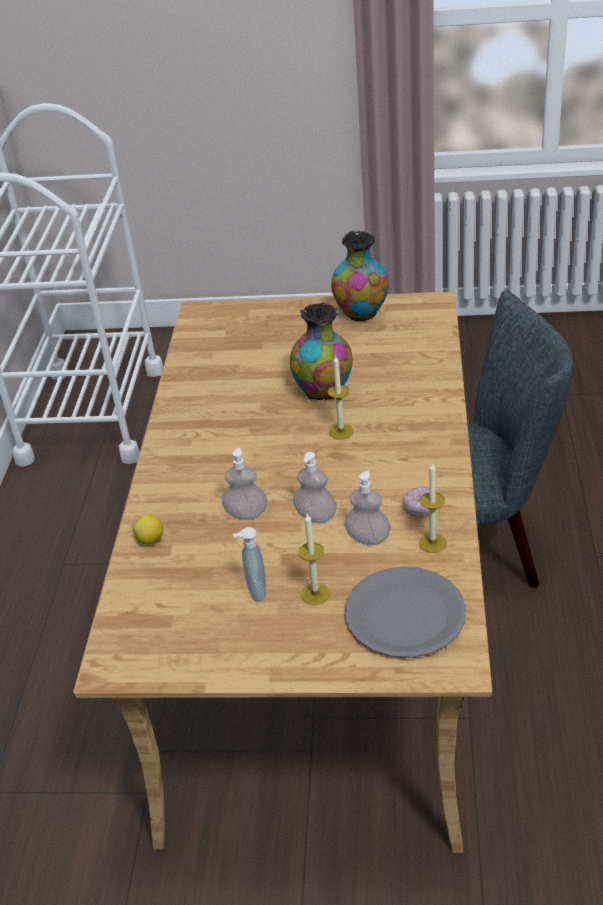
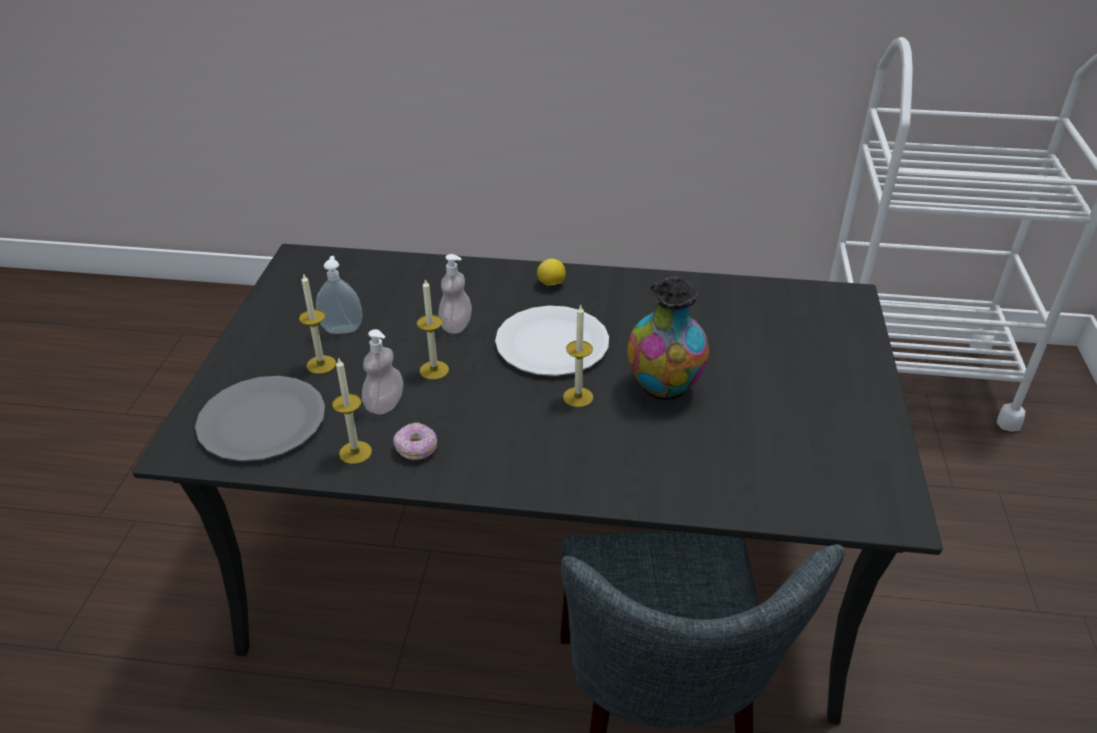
camera: 90 degrees right, 0 degrees up
(151, 540) = (440, 272): lemon -> lemon (551, 284)
(270, 452) = (552, 343): none -> white plate
(315, 516) = (434, 370): soap dispenser -> candle
(321, 629) = (547, 563): beige dining table -> black dining table
(361, 314) = (855, 434): vase -> none

